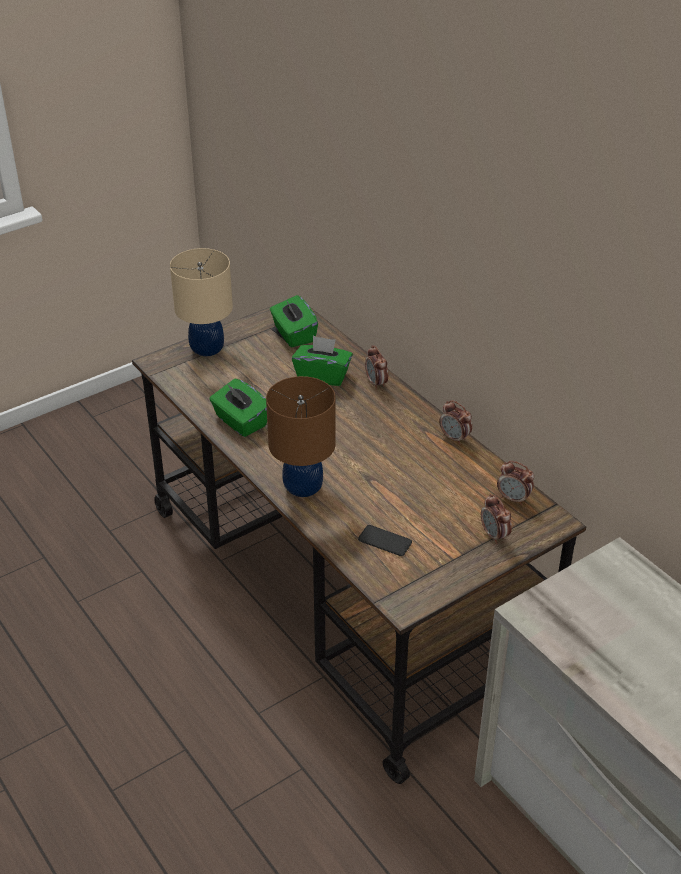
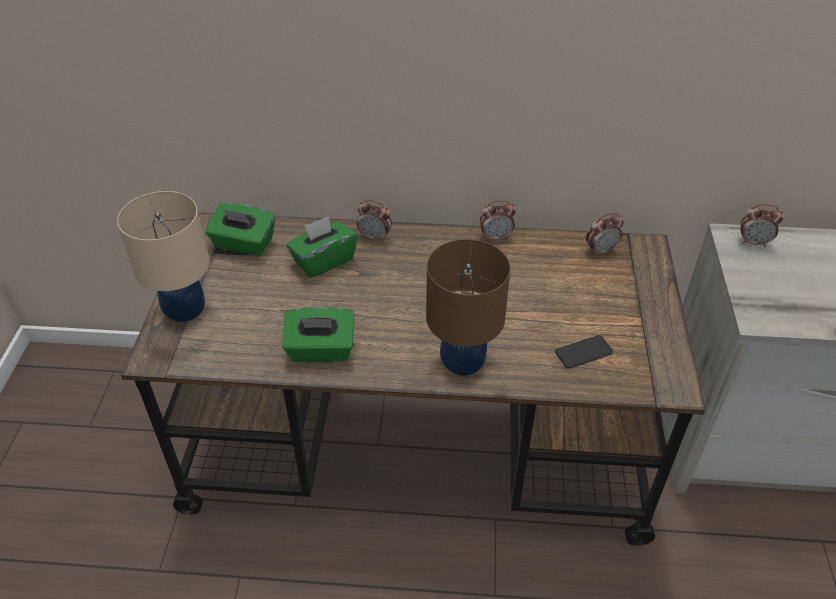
camera: 50 degrees left, 5 degrees up
(494, 535) = (635, 286): alarm clock -> alarm clock (753, 242)

